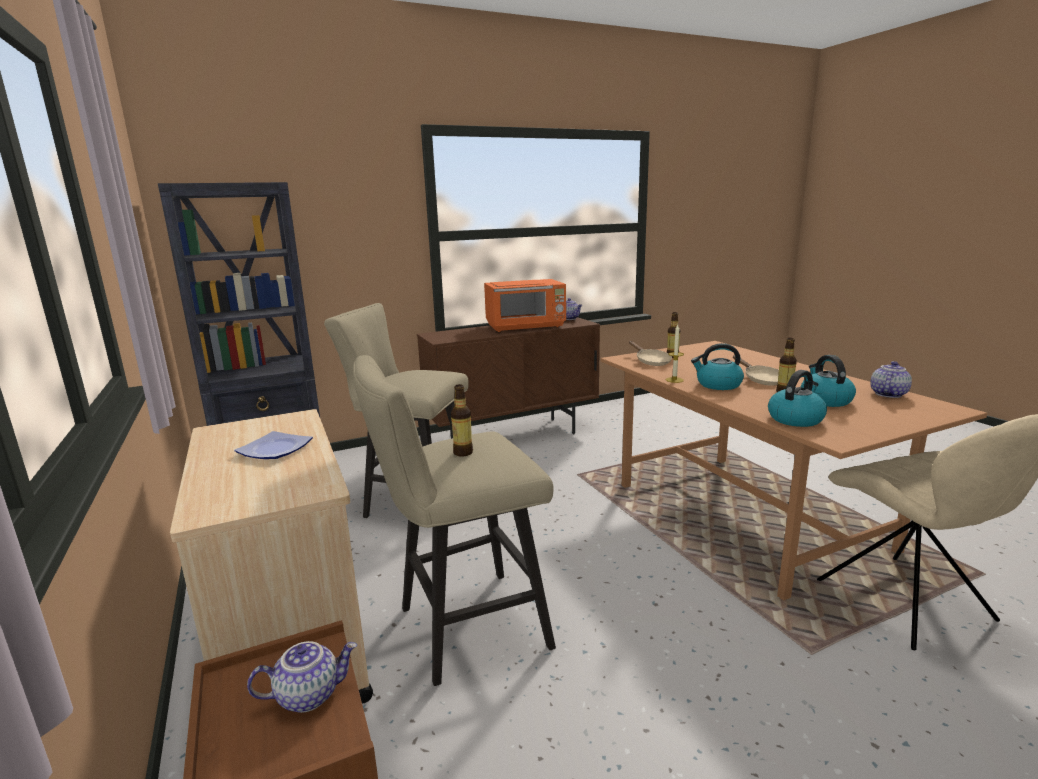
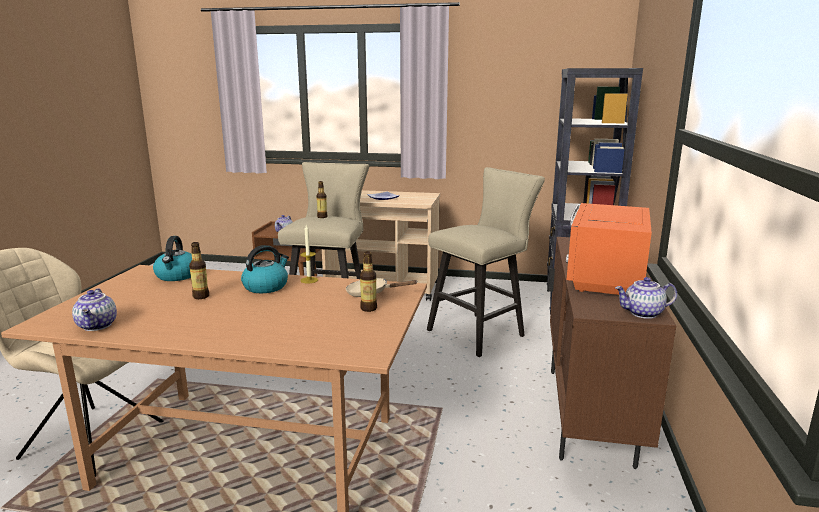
camera: 125 degrees right, 0 degrees up
(761, 380) = (234, 305): beige frying pan -> none
(825, 400) = (160, 299): kettle -> none

